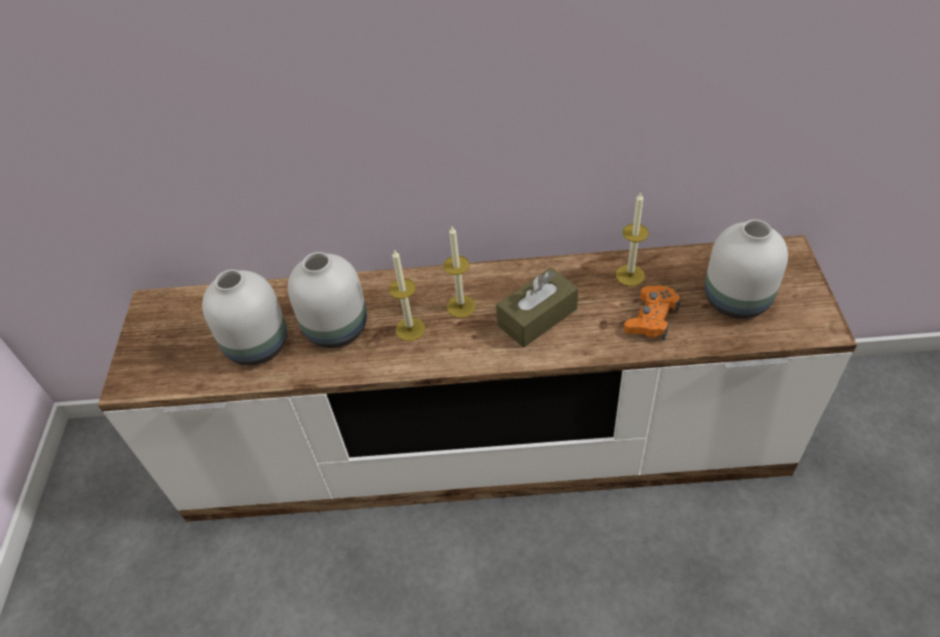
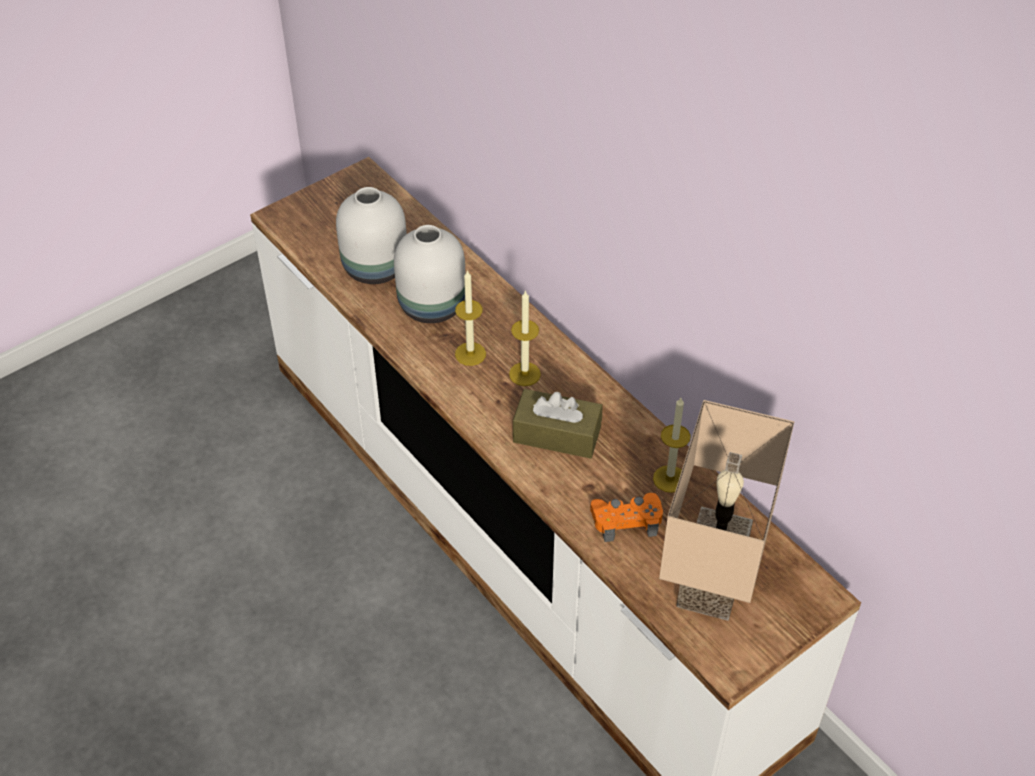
camera: 50 degrees right, 0 degrees up
(734, 299) = (707, 577): white vase -> beige table lamp

